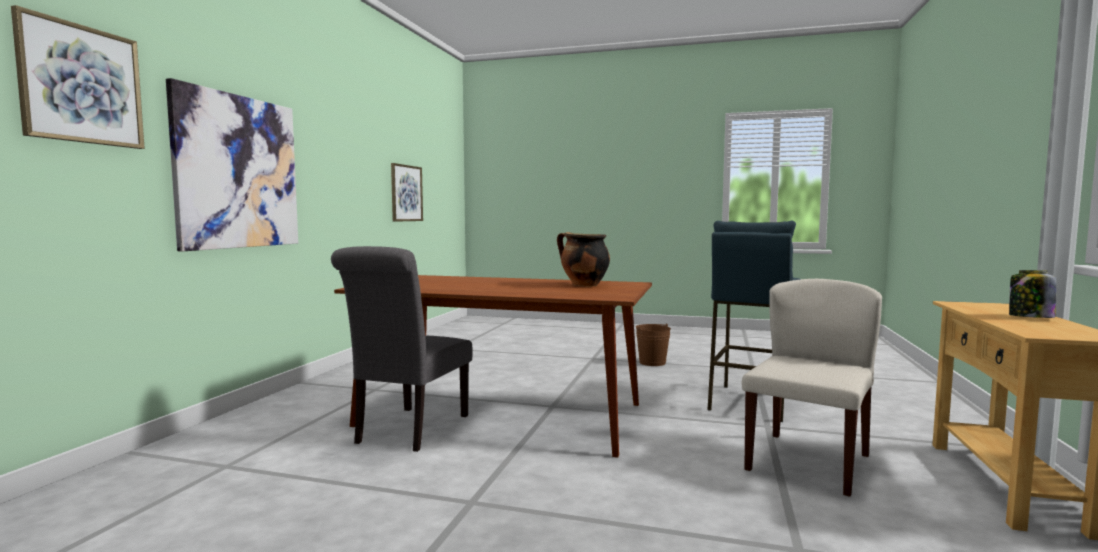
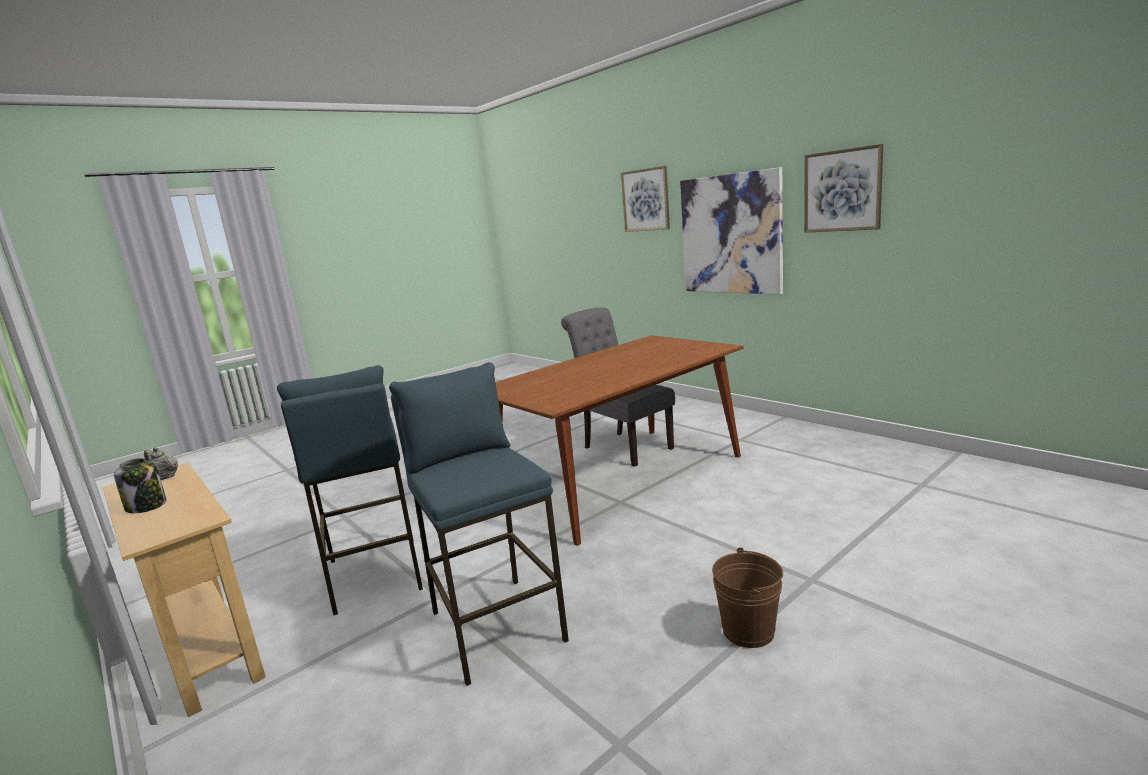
camera: 125 degrees right, 10 degrees up
(406, 193) = (1037, 230): picture -> picture (842, 190)
(583, 285) = (570, 388): cooking pot -> none
(807, 461) = (375, 574): beige chair -> blue stool
(1042, 331) = (164, 477): none -> beige teapot

